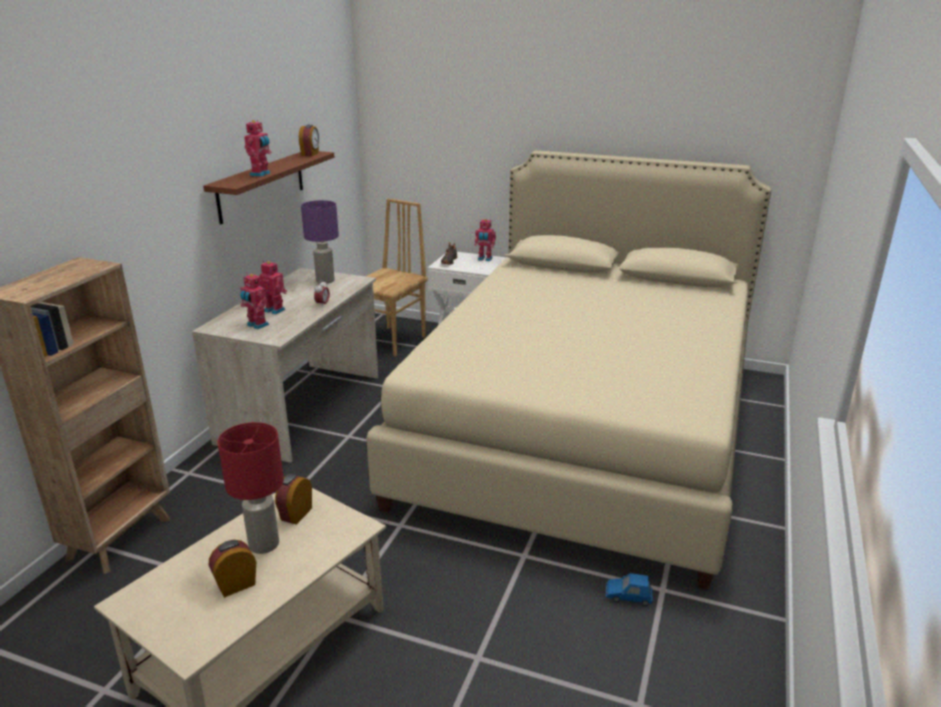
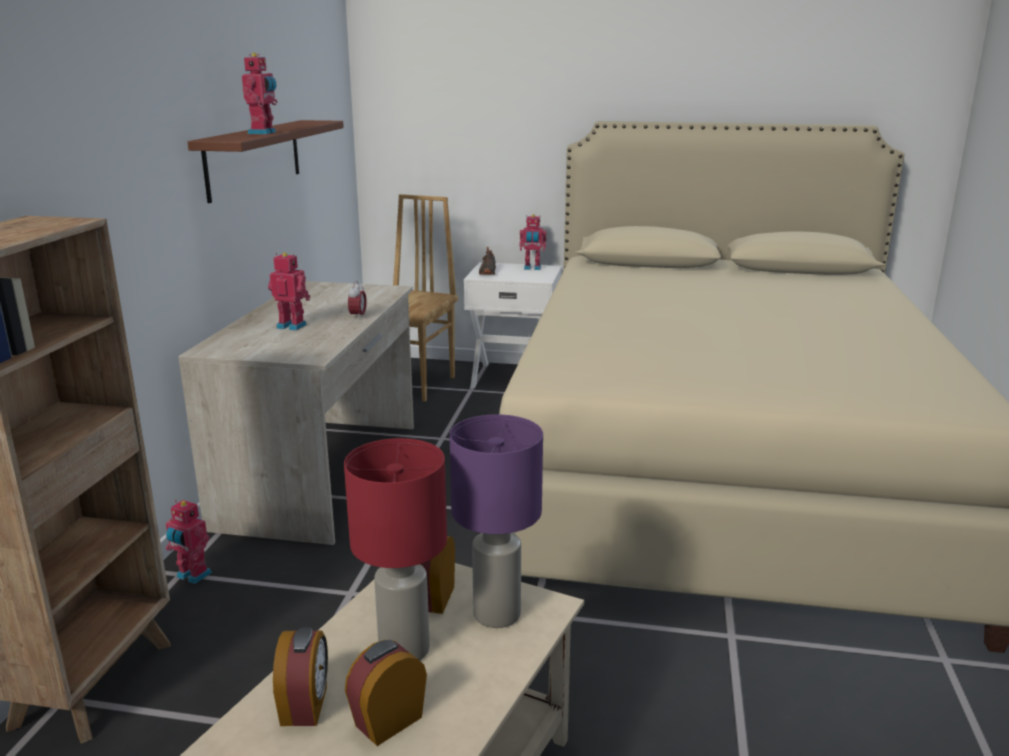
camera: 10 degrees left, 5 degrees down
(256, 325) = (275, 344): toy robot -> toy robot (192, 576)
(310, 154) = (313, 121): alarm clock -> alarm clock (305, 706)
(325, 280) = (344, 292): purple table lamp -> purple table lamp (496, 613)
(628, 596) = (906, 674): blue toy car -> none

